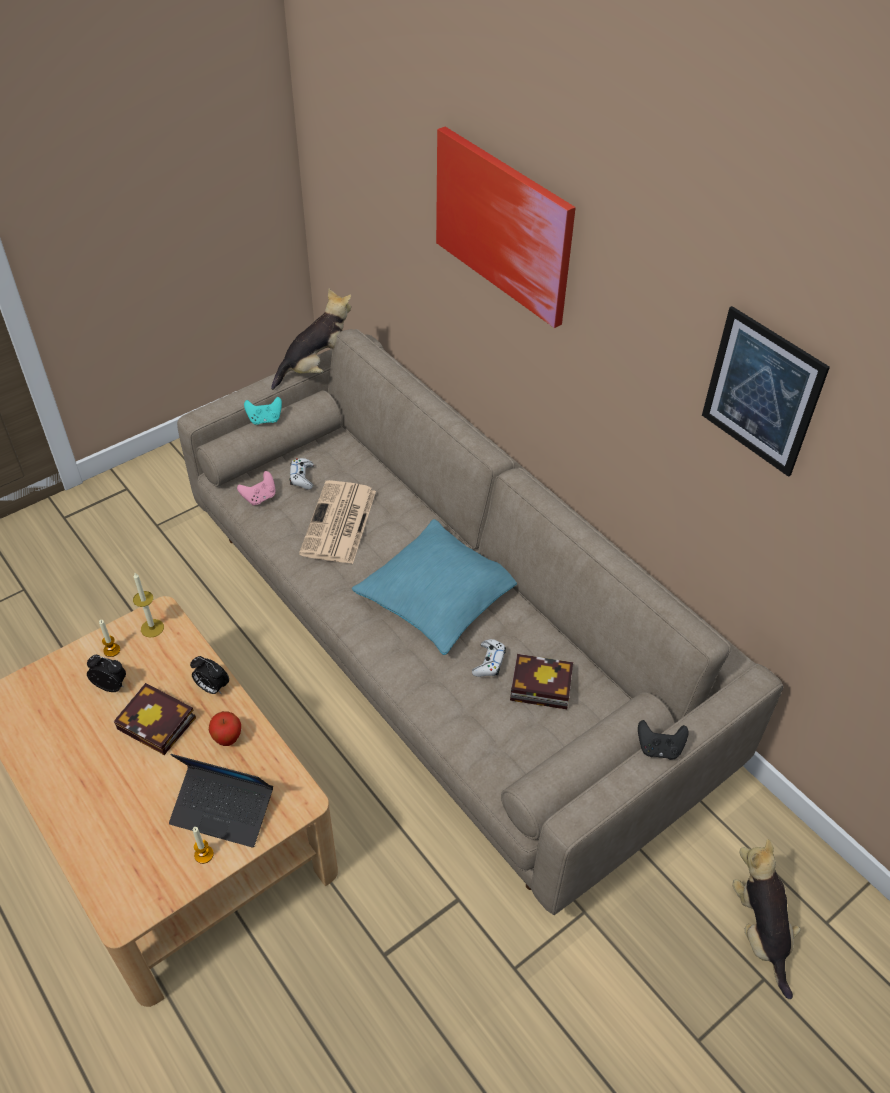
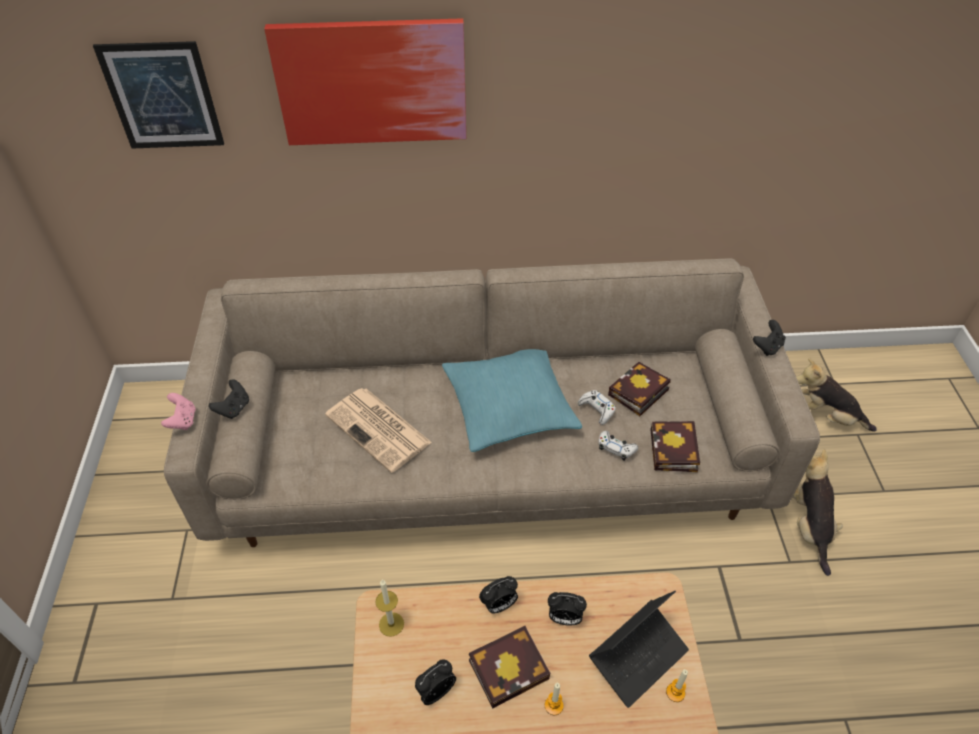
camera: 55 degrees left, 0 degrees up
(112, 650) = (391, 672): candle -> candle (553, 705)
(228, 739) = (564, 618): apple -> alarm clock
(260, 497) = (295, 470): pink game controller -> pink game controller (183, 421)
(265, 420) = (234, 408): turquoise game controller -> black game controller
(302, 477) = (301, 428): white game controller -> white game controller (616, 448)
(317, 369) = (218, 340): plush toy -> plush toy (809, 526)
(486, 749) = (674, 452): none -> book
(762, 392) = (689, 67): picture -> picture (162, 96)

